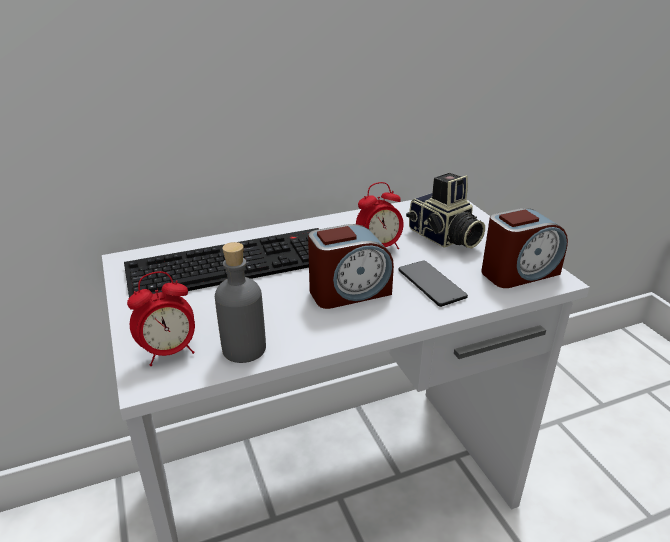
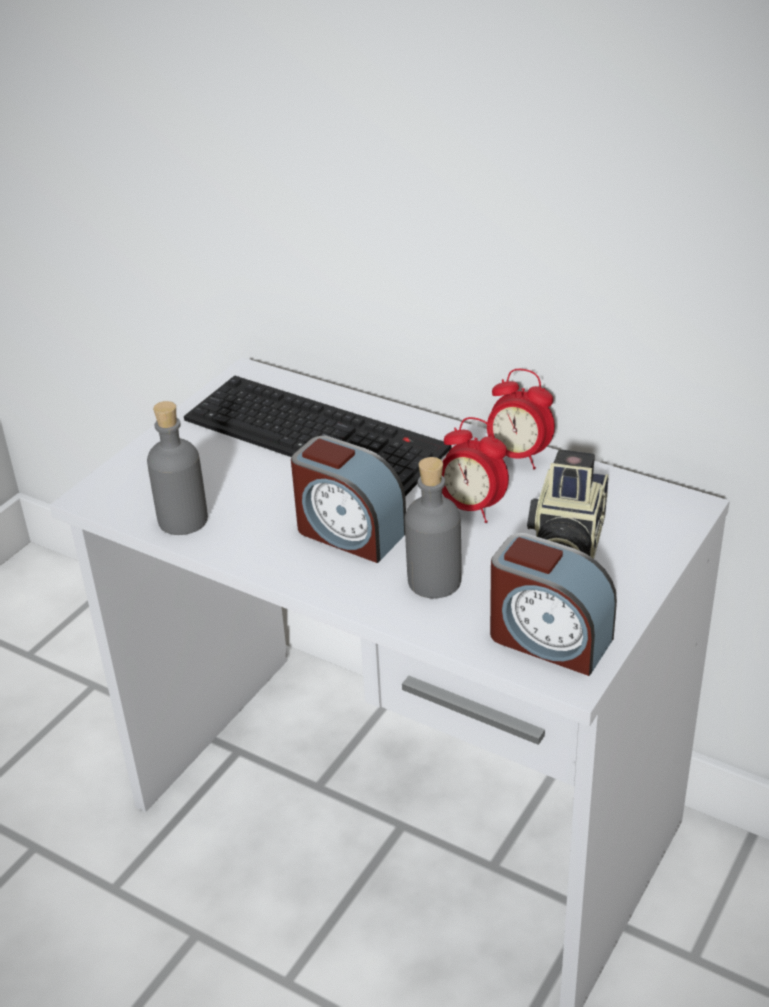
camera: 55 degrees right, 5 degrees up
(169, 352) = (137, 484): alarm clock -> alarm clock (518, 457)
(431, 284) = (434, 581): phone -> grey bottle

